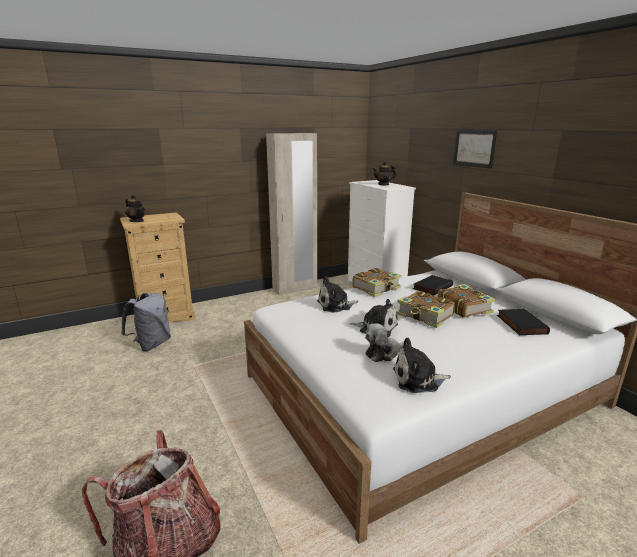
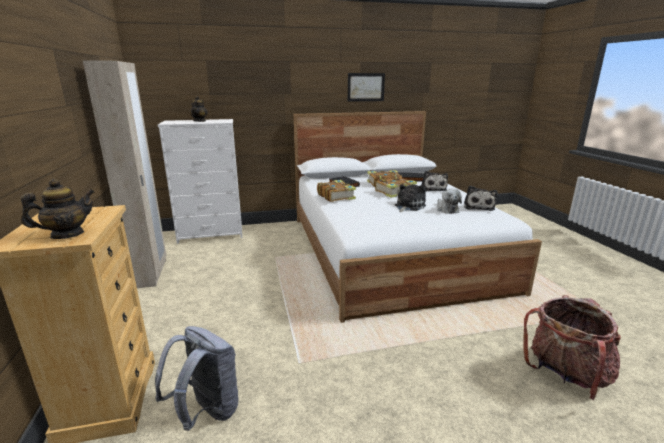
camera: 75 degrees left, 0 degrees up
(336, 305) = (368, 210): plush toy -> plush toy (432, 189)
(474, 148) = (293, 77): picture -> picture (366, 87)

